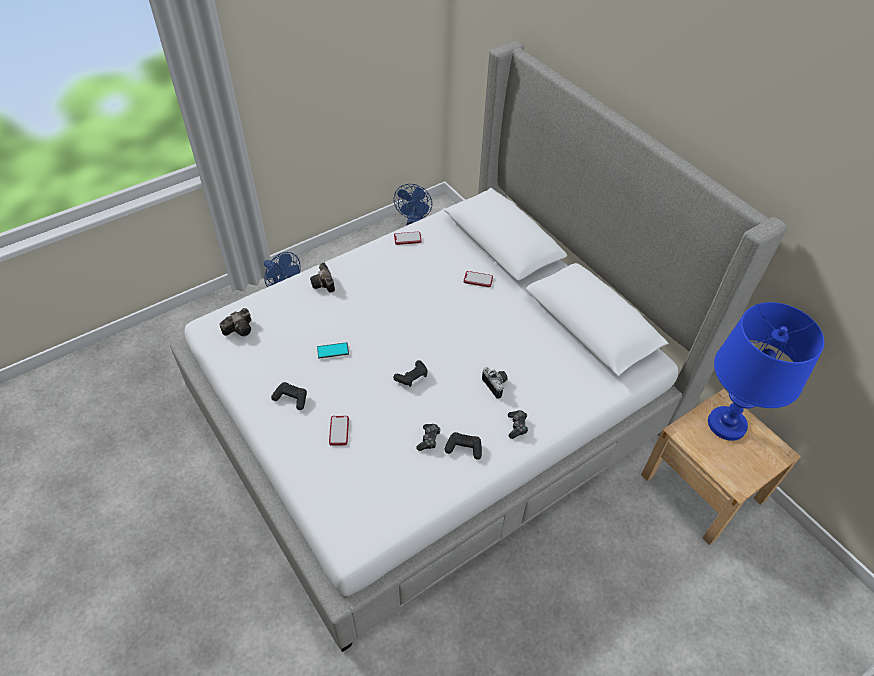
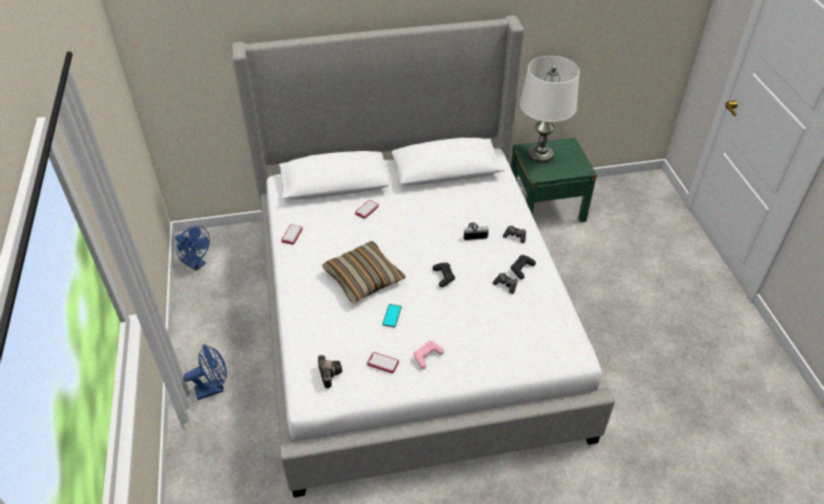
camera: 65 degrees left, 5 degrees down
(291, 398) = (427, 356): black game controller -> pink game controller
(324, 284) = (310, 303): camera -> none
(339, 431) = (474, 334): phone -> phone (383, 363)
(375, 311) = (363, 278): none -> pillow
(702, 487) = (546, 206): beige nightstand -> green nightstand
(726, 424) = (540, 155): blue table lamp -> white table lamp

